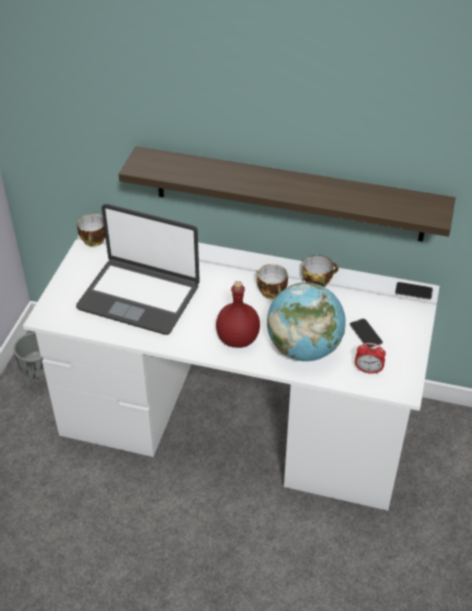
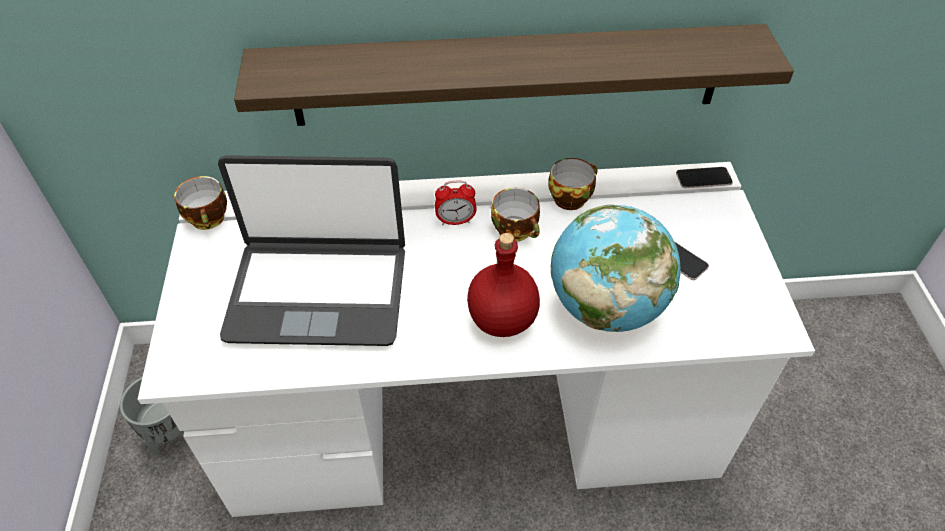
camera: 20 degrees left, 5 degrees up
(368, 370) = (713, 314): alarm clock -> alarm clock (455, 221)

